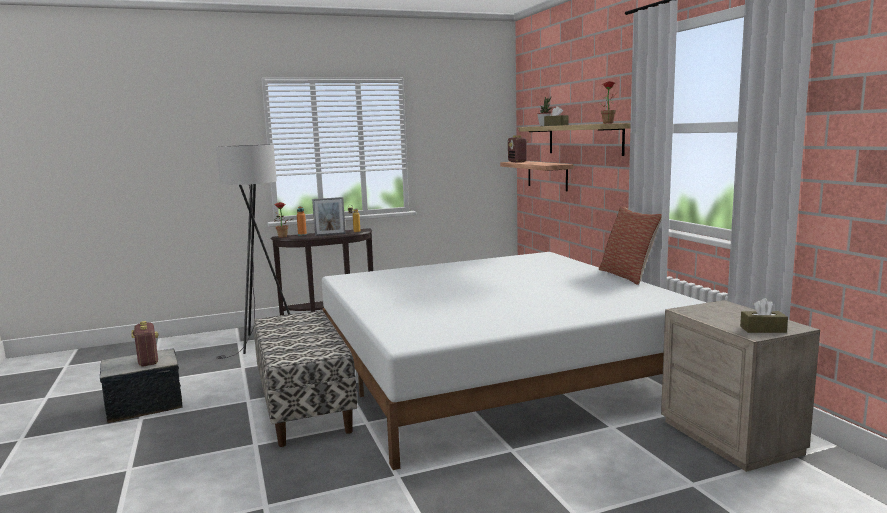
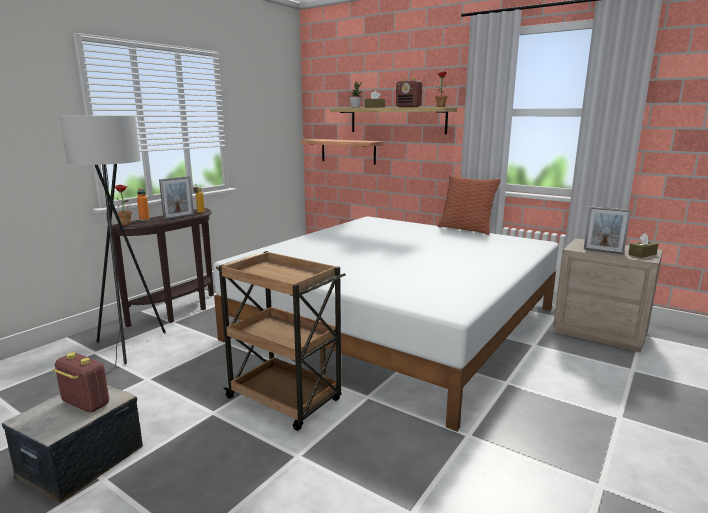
camera: 35 degrees left, 5 degrees up
(305, 406) = (285, 400): bench -> brown cart
(517, 162) = (318, 139): radio -> radio (408, 107)
(714, 318) = (603, 251): none -> picture frame

